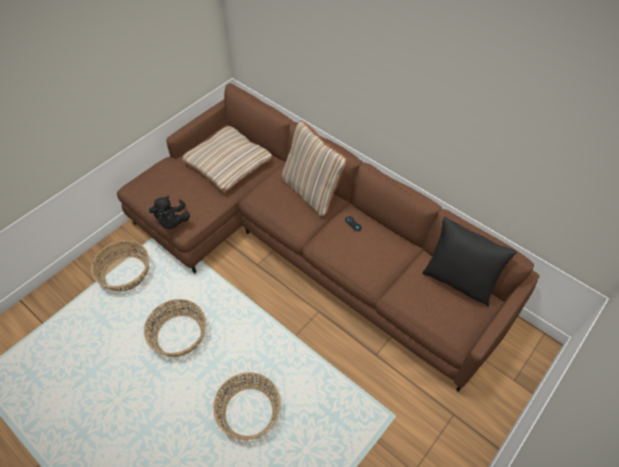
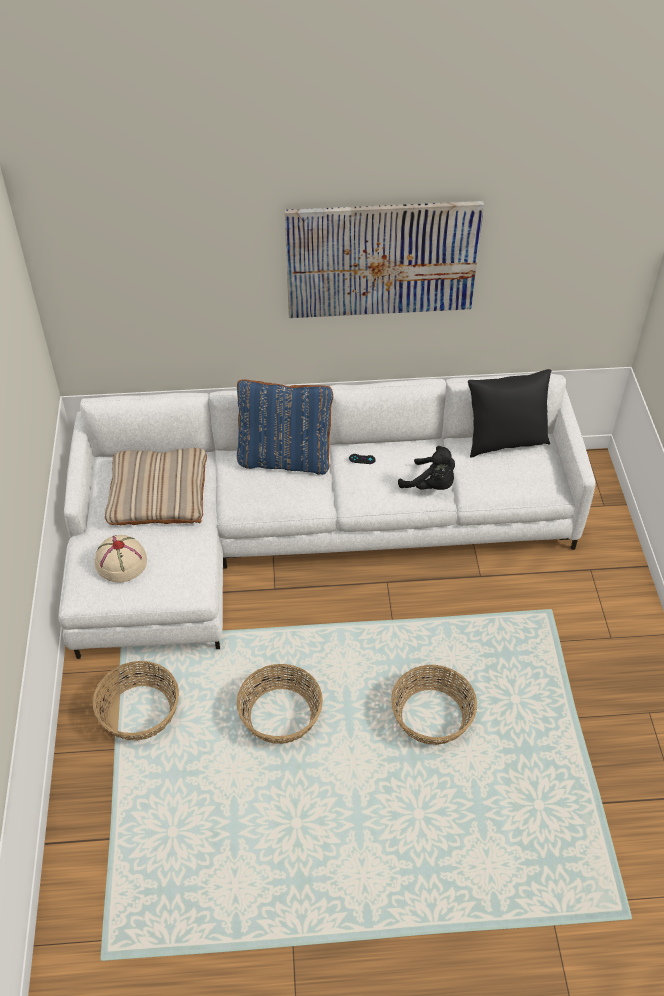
camera: 45 degrees left, 5 degrees down
(167, 185) = (120, 562): none -> beige hat
(172, 222) = (177, 592): black plush toy -> black plush toy (431, 485)
(306, 245) = (302, 533): brown sofa -> white sofa
(312, 191) = (285, 458): beige pillow -> blue pillow
(426, 85) = (381, 259): none -> picture

